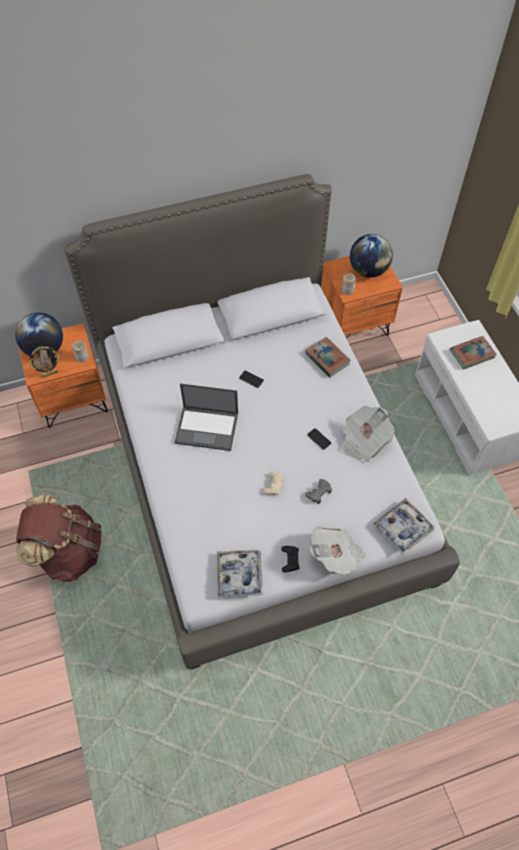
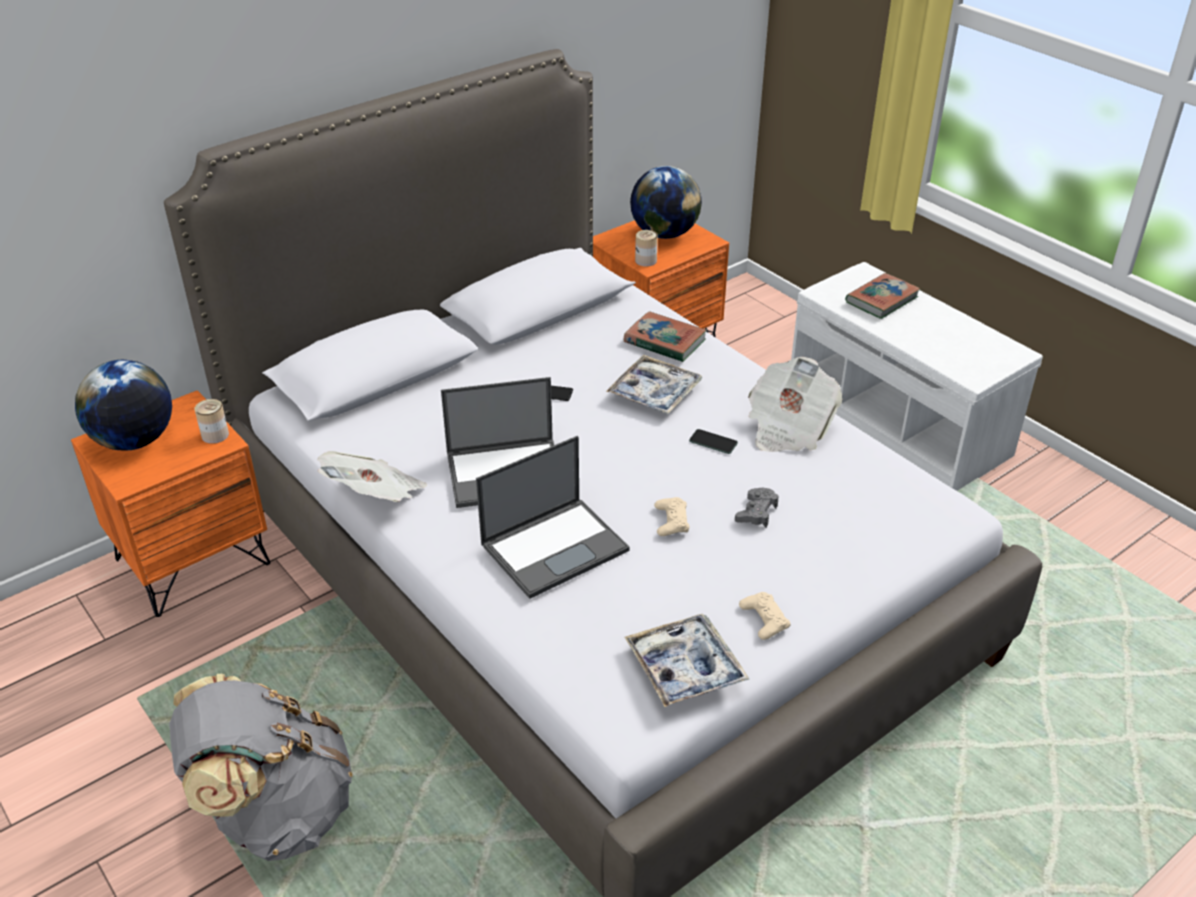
camera: 20 degrees left, 20 degrees down
(50, 374) = (159, 472): picture frame -> none
(68, 551) = (275, 812): brown backpack -> grey backpack
(211, 483) = (555, 546): none -> laptop
(290, 560) = (764, 619): black game controller -> beige game controller
(336, 555) = (842, 590): newspaper -> newspaper (375, 497)
(403, 528) = (929, 523): tray -> tray (654, 392)

